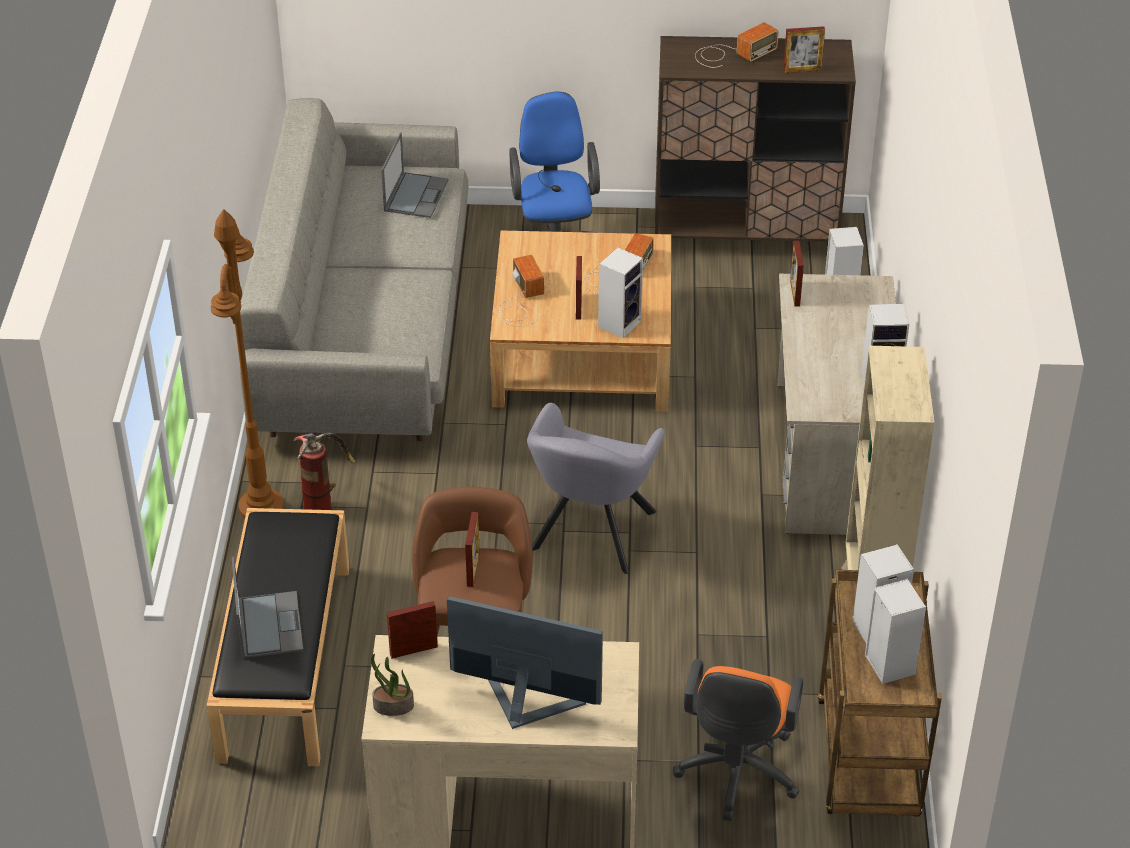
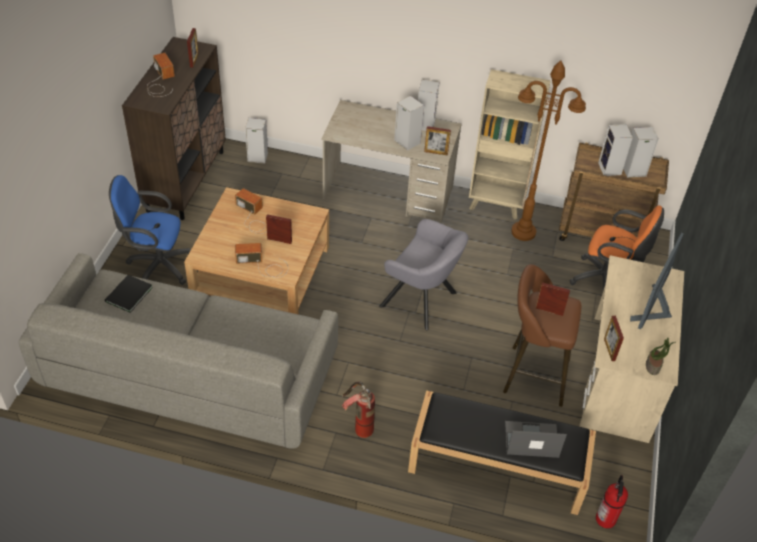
camera: 80 degrees left, 5 degrees up
(213, 798) = (606, 520): none -> fire extinguisher
(261, 507) = (353, 461): brown floor lamp -> brown floor lamp (523, 232)
(416, 195) = (127, 295): laptop -> black book
(619, 322) = (302, 225): speaker -> speaker (406, 141)
(795, 293) = (342, 136): picture frame -> picture frame (436, 152)

